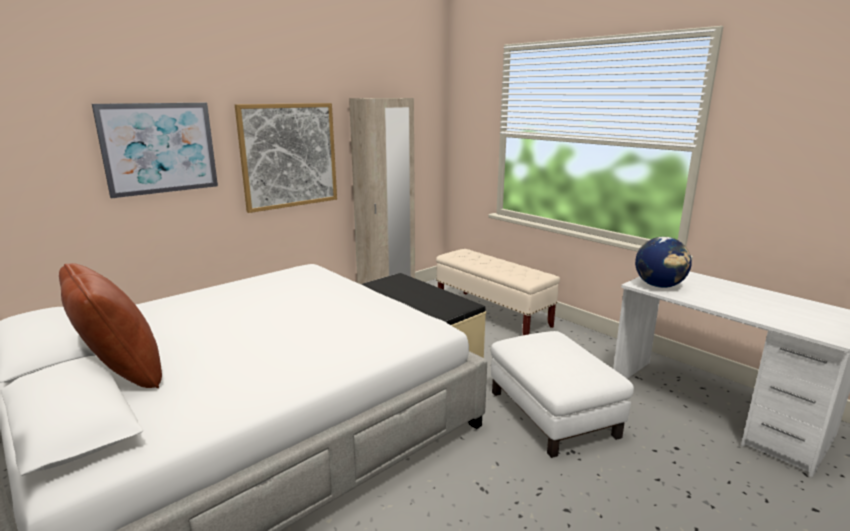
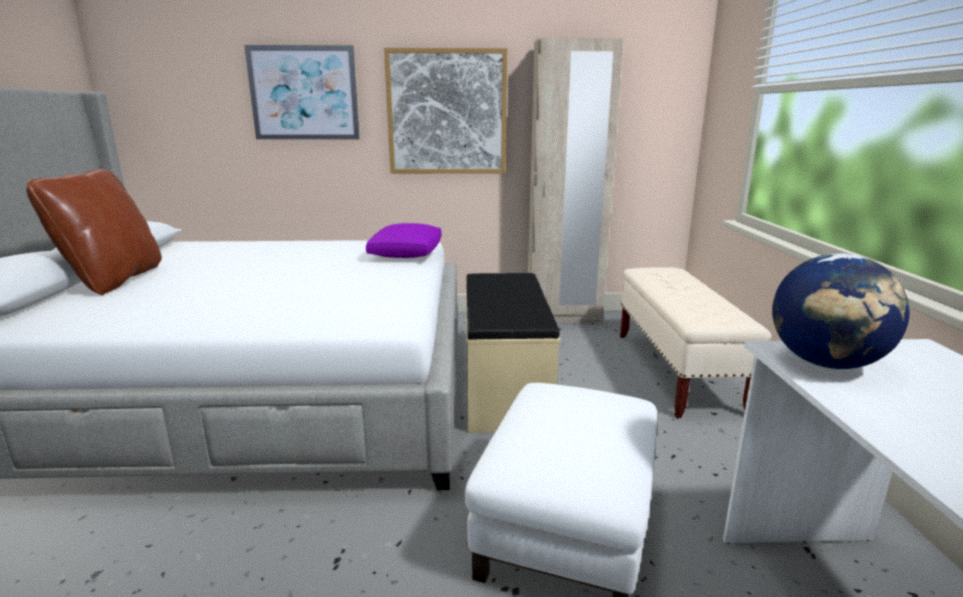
camera: 40 degrees right, 0 degrees up
(322, 279) = (406, 253): none -> purple pillow

